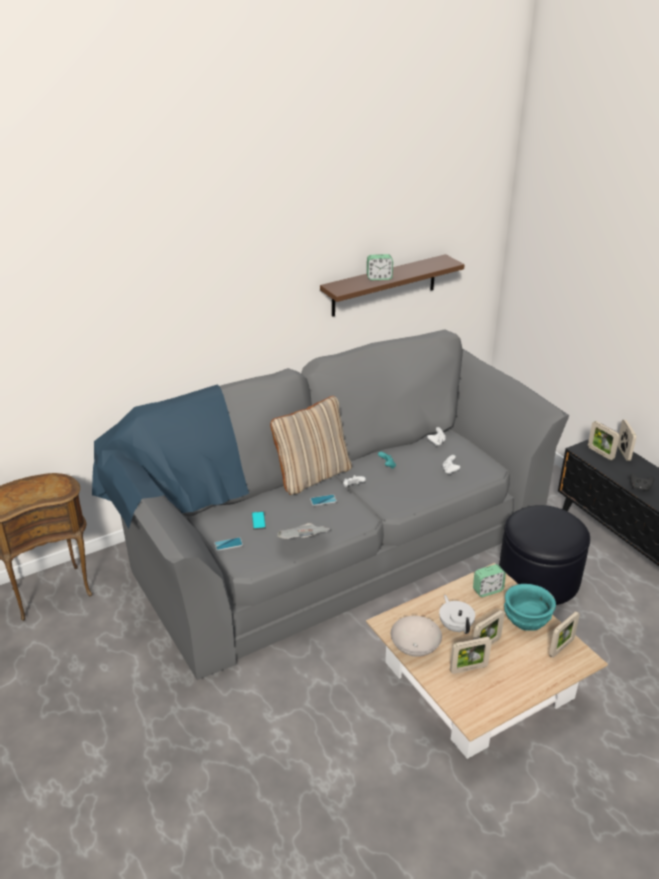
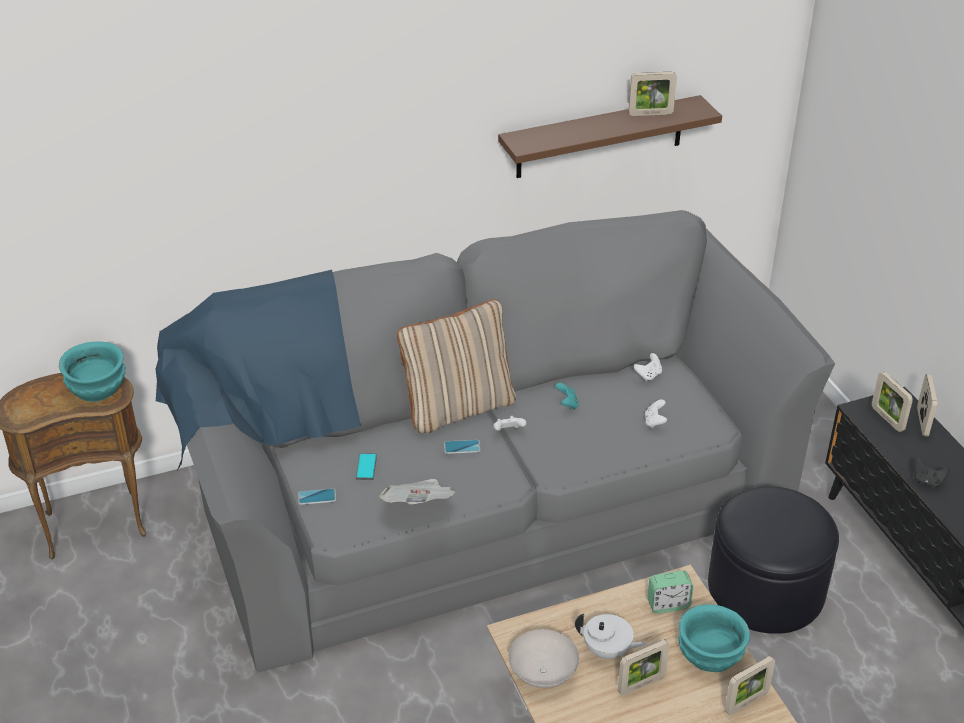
camera: 10 degrees right, 5 degrees up
(53, 485) = (98, 387): none -> turquoise bowl
(379, 278) = (587, 129): alarm clock -> none
(455, 626) = (607, 651): white teapot -> white teapot turned 120 degrees clockwise
(468, 668) = (607, 714): picture frame -> picture frame (650, 114)

